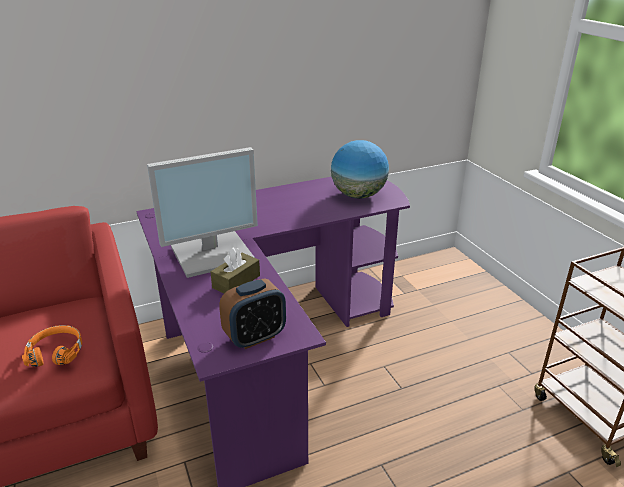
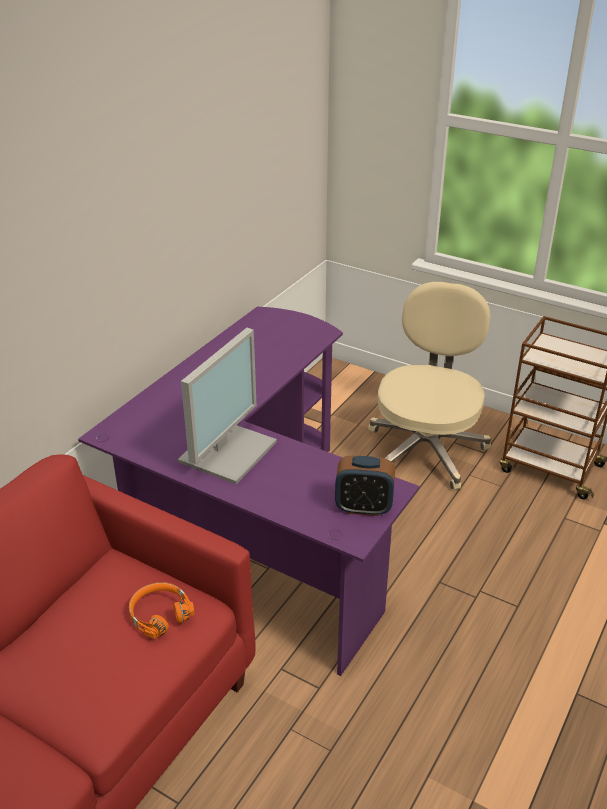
camera: 35 degrees left, 5 degrees up
(236, 282) = (286, 468): brown tissue box -> none
(255, 337) = (363, 507): alarm clock -> alarm clock turned 75 degrees clockwise
(358, 195) = (285, 337): globe -> none
(476, 347) = (426, 449): none -> beige office chair

